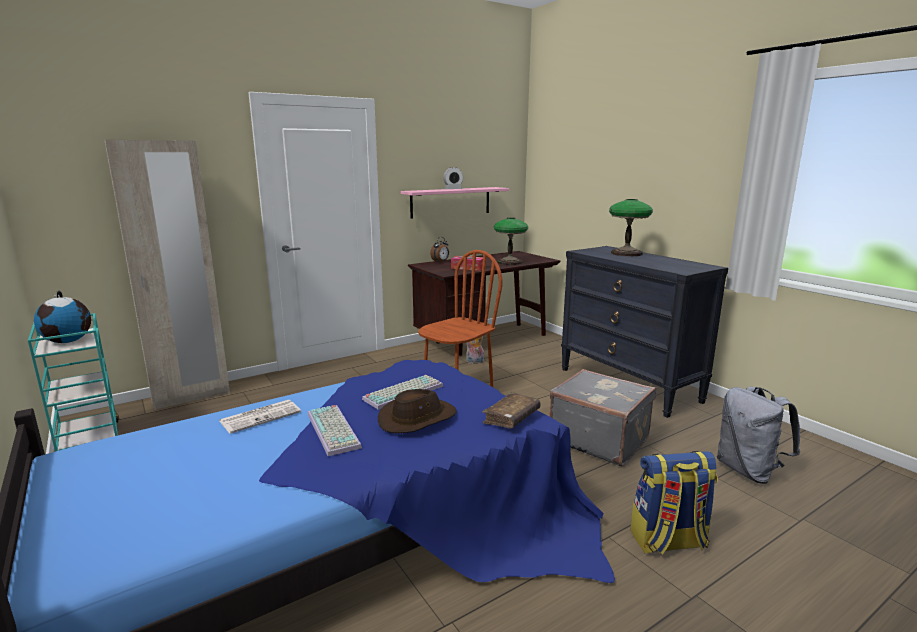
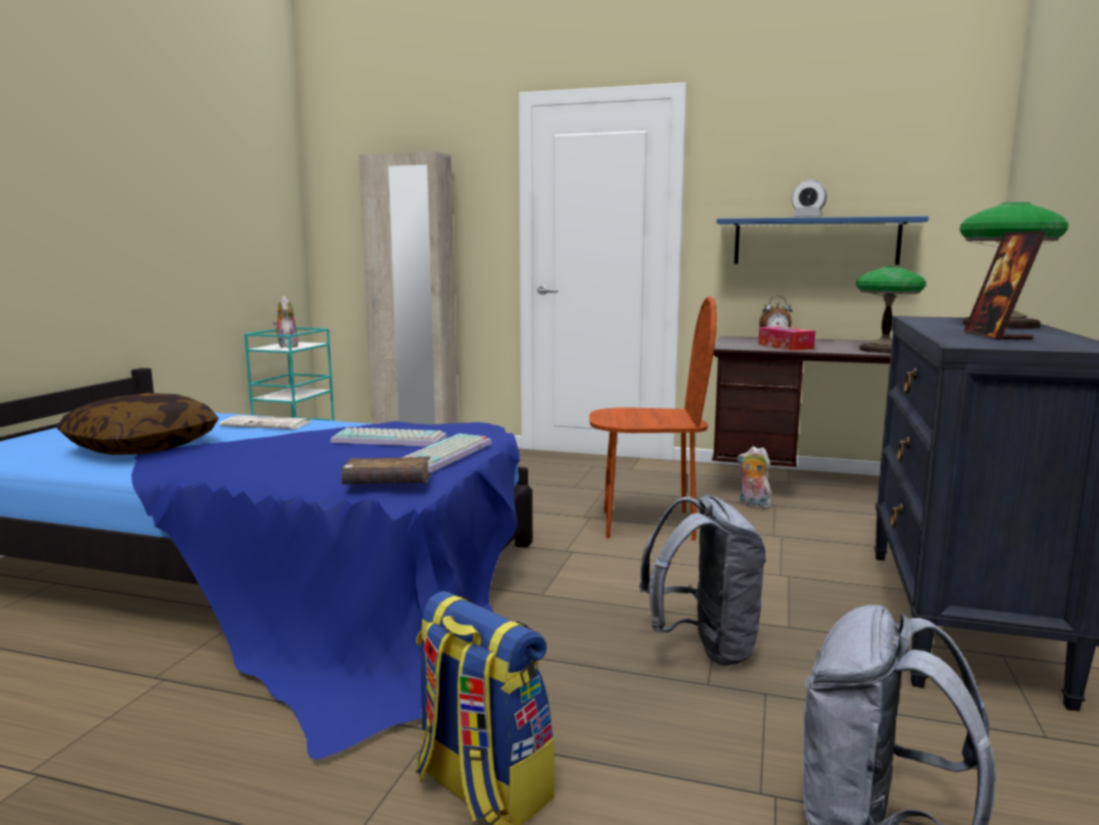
camera: 50 degrees right, 5 degrees down
(68, 341) = (286, 346): globe -> plush toy
(237, 477) = (142, 447): none -> pillow
(335, 430) = (263, 444): keyboard -> keyboard (447, 455)
(417, 418) = (324, 455): brown hat -> none
(451, 202) = (815, 241): pink shelf -> blue shelf
(599, 439) = (704, 647): grey suitcase -> grey backpack
(662, 263) = (997, 336): none -> picture frame

